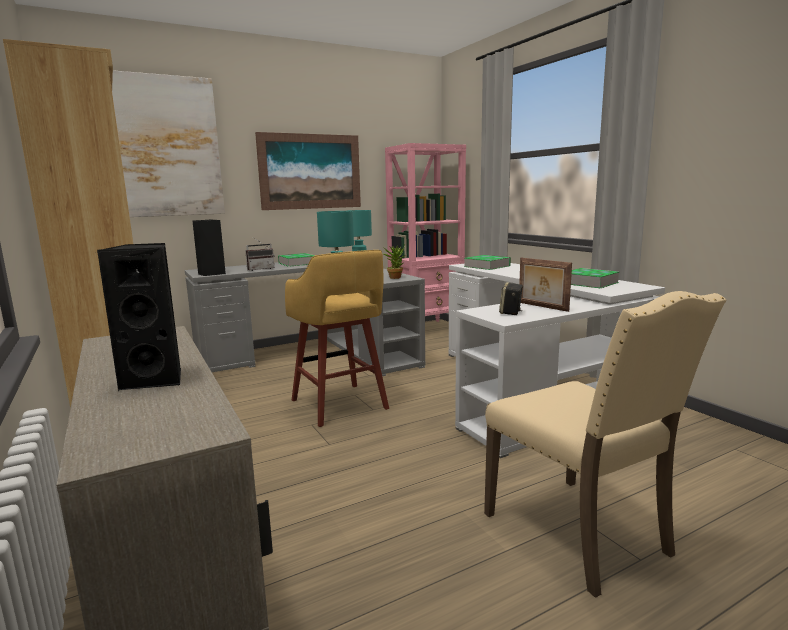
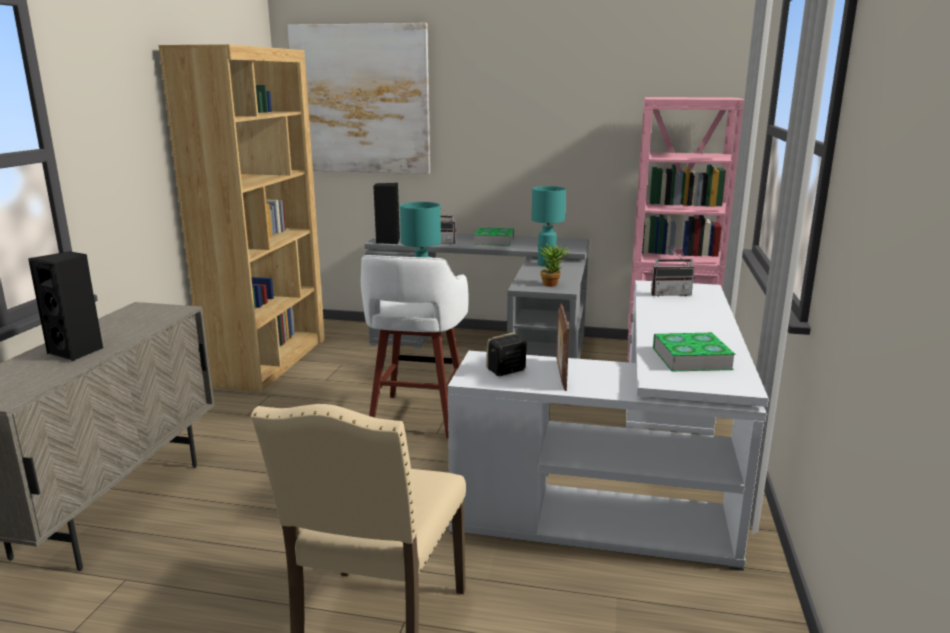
camera: 40 degrees right, 5 degrees up
(310, 171) = (536, 128): picture -> none
(340, 405) = (417, 417): yellow stool -> white stool
(487, 266) = (670, 294): book -> radio

